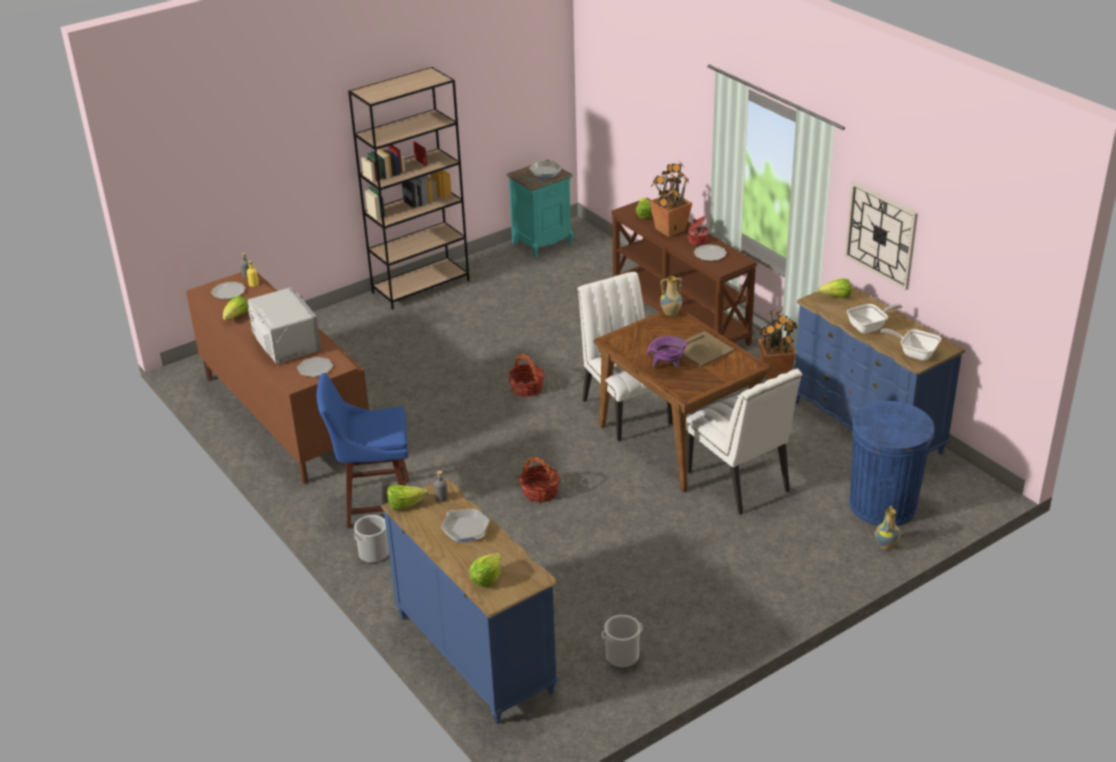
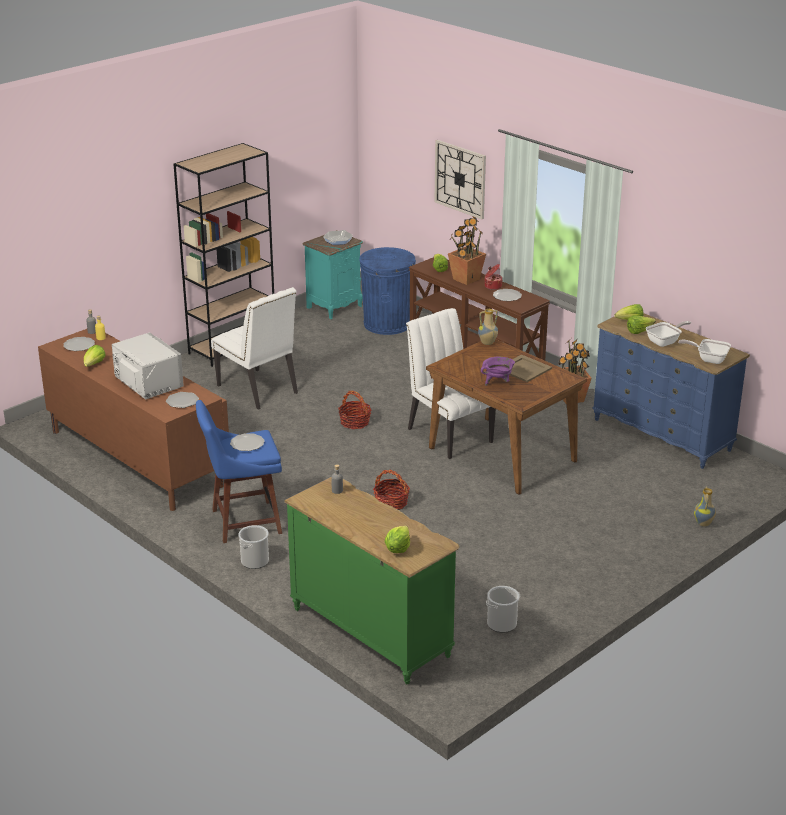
camera: 10 degrees left, 5 degrees down
(375, 423) = (247, 443): none -> plate
(405, 505) = (306, 498): lettuce -> lettuce (639, 331)
(465, 529) = (366, 512): frying pan -> none
(474, 653) = (370, 632): blue dresser -> green dresser
(737, 481) = (562, 483): white chair -> white chair (257, 389)
(881, 235) = (667, 263): wall clock -> wall clock (460, 179)
(883, 505) = (692, 493): blue trash can -> blue trash can (387, 324)

